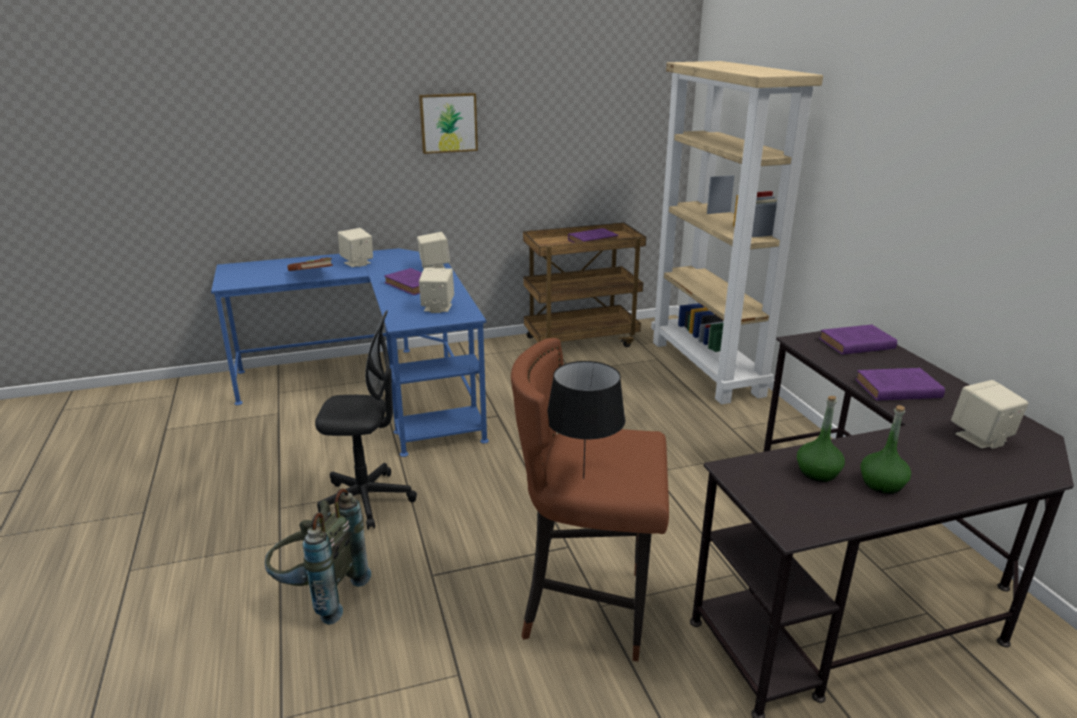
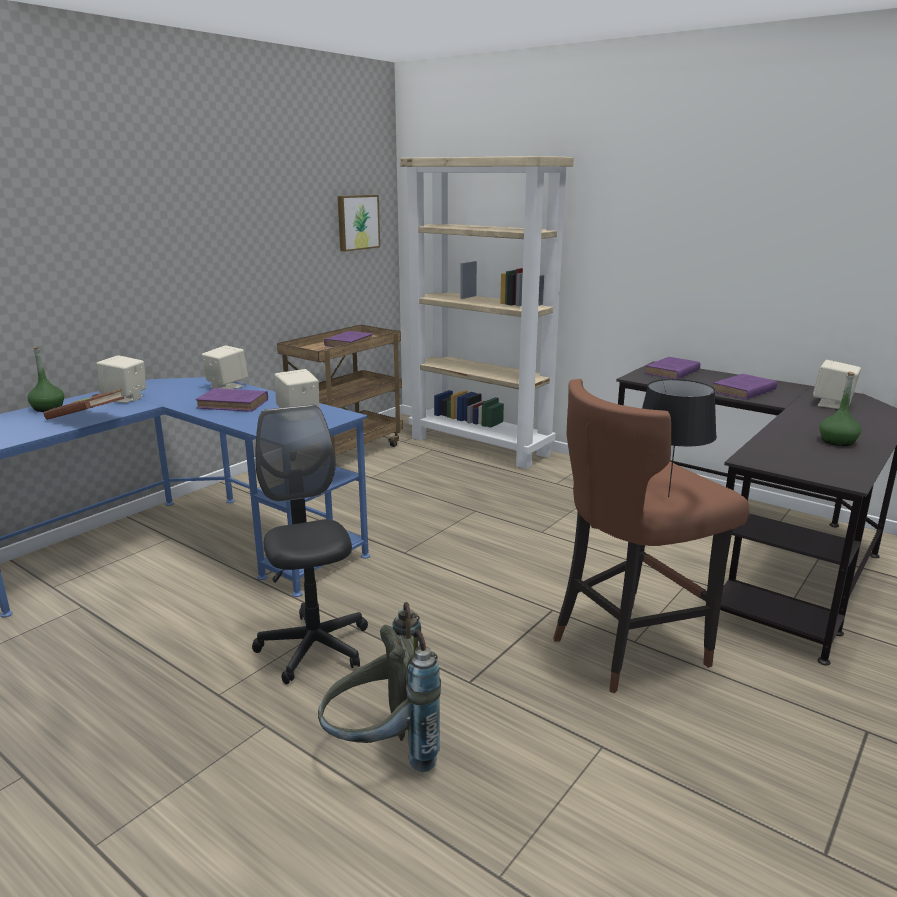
camera: 35 degrees left, 5 degrees down
(367, 500) = (314, 648): black office chair -> black office chair turned 75 degrees counterclockwise
(448, 122) = (191, 225): picture -> picture (357, 222)
(817, 472) = (795, 446): green bottle -> green bottle (48, 408)

